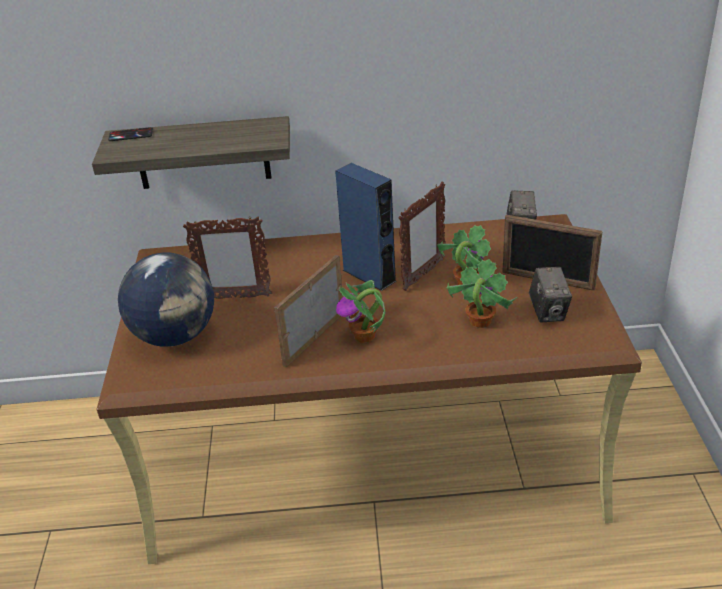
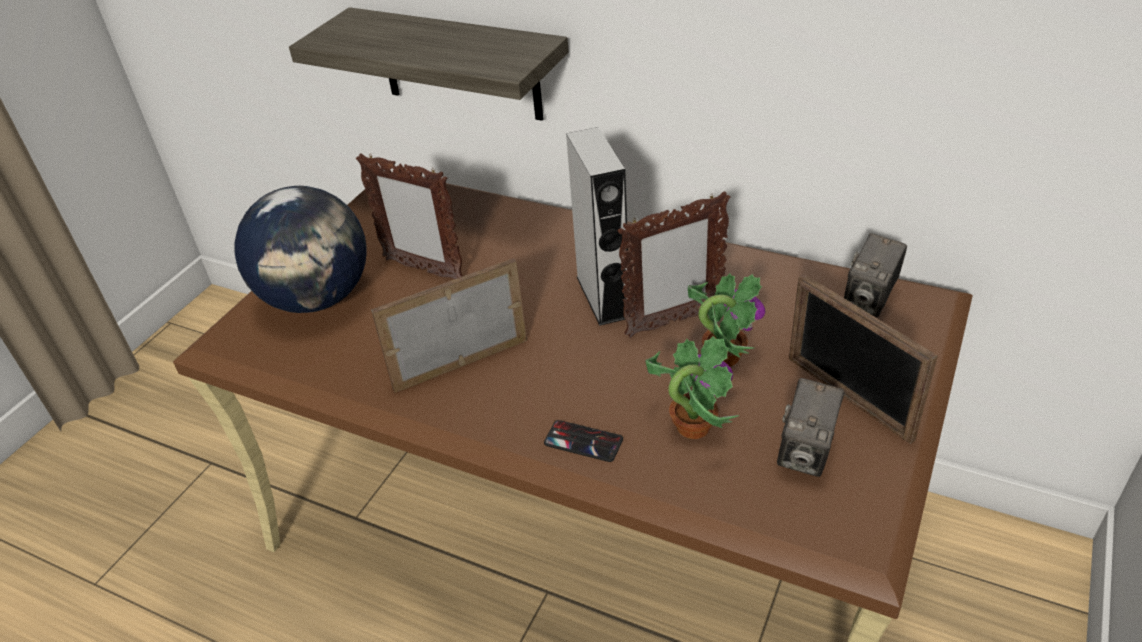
camera: 30 degrees right, 5 degrees up
(131, 135) = (366, 19): phone -> phone (583, 441)
(365, 336) = (523, 387): potted plant -> none
(369, 275) = (603, 296): blue speaker -> grey speaker

